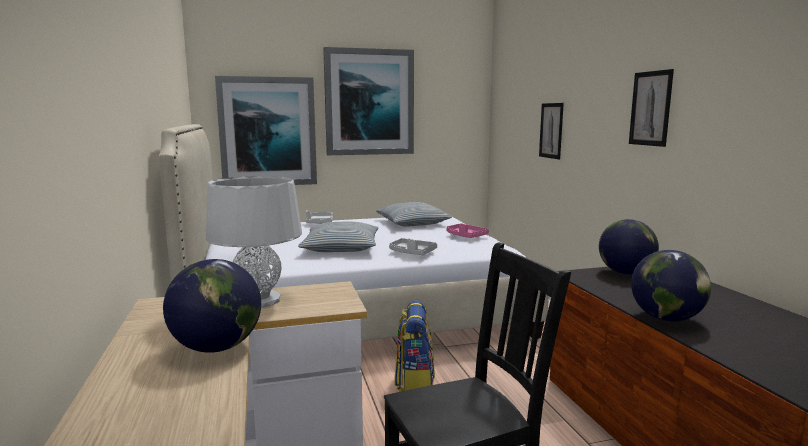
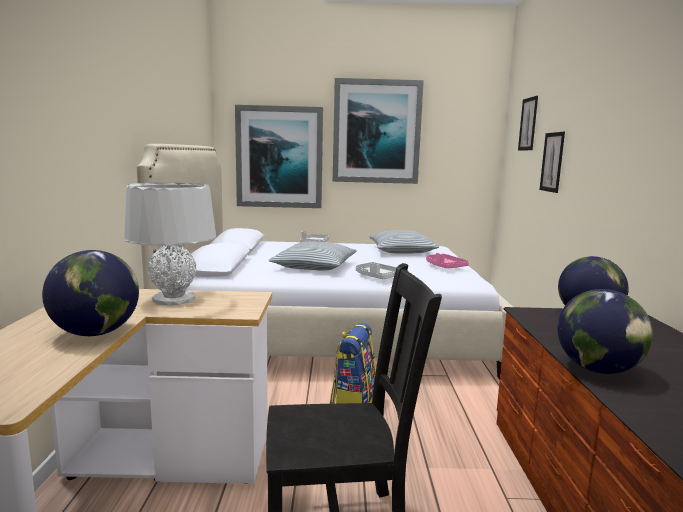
camera: 15 degrees right, 0 degrees up
(650, 108) = (645, 133): picture -> picture (528, 124)

